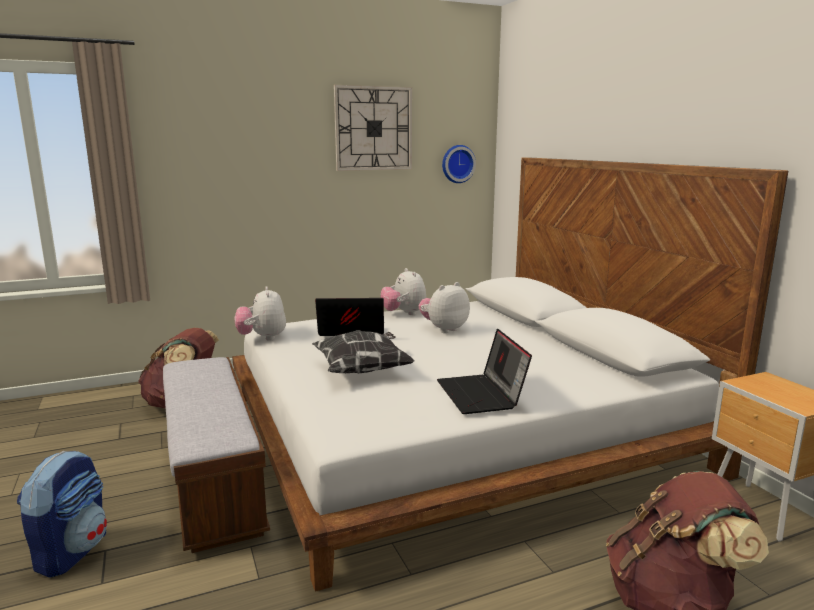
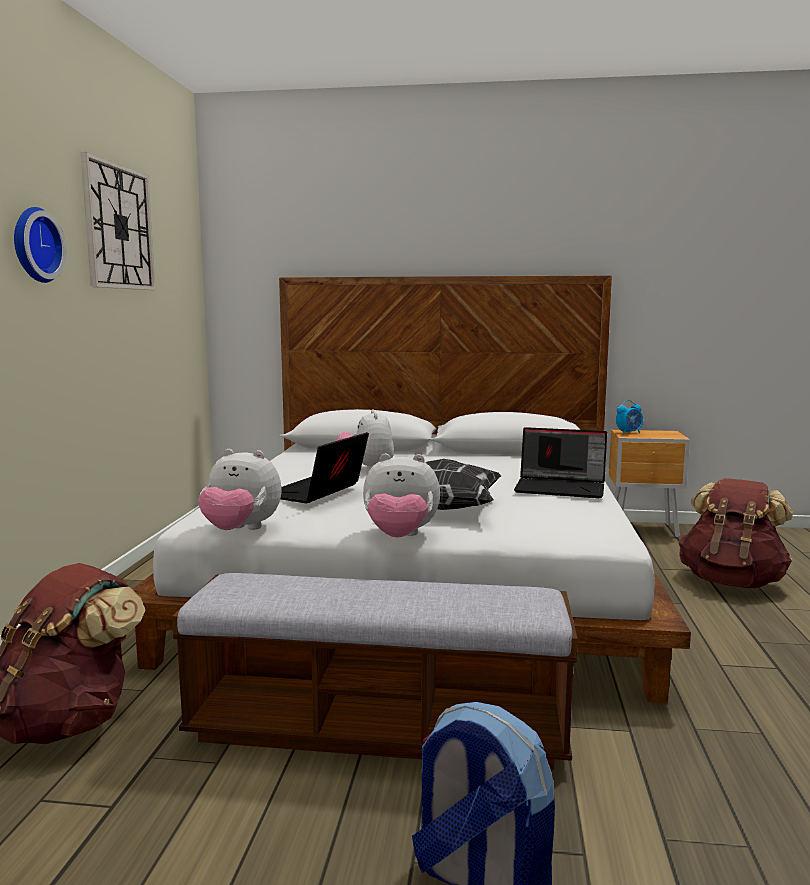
camera: 60 degrees left, 5 degrees down
(404, 314) = (279, 472): plush toy -> plush toy (400, 537)
(457, 164) = (182, 286): wall clock -> wall clock (34, 245)
(762, 382) = (629, 433): none -> alarm clock

